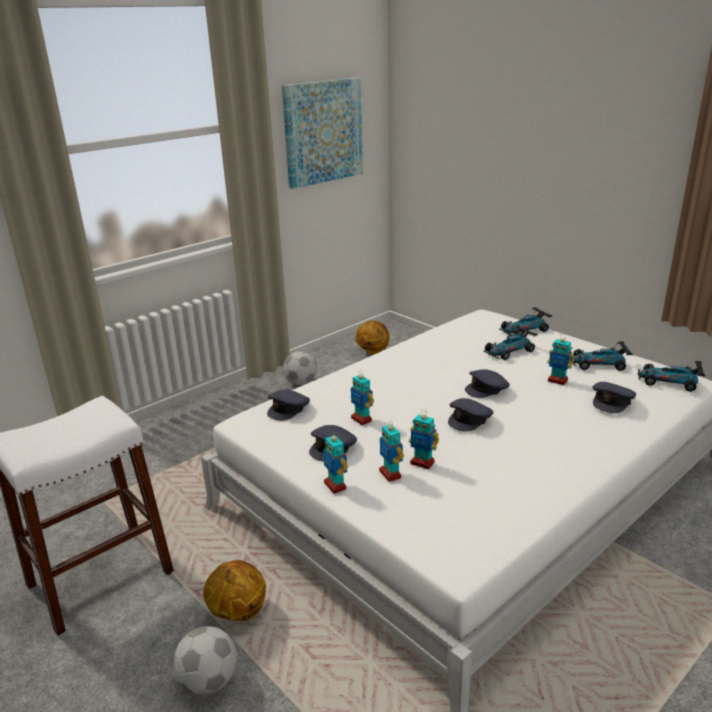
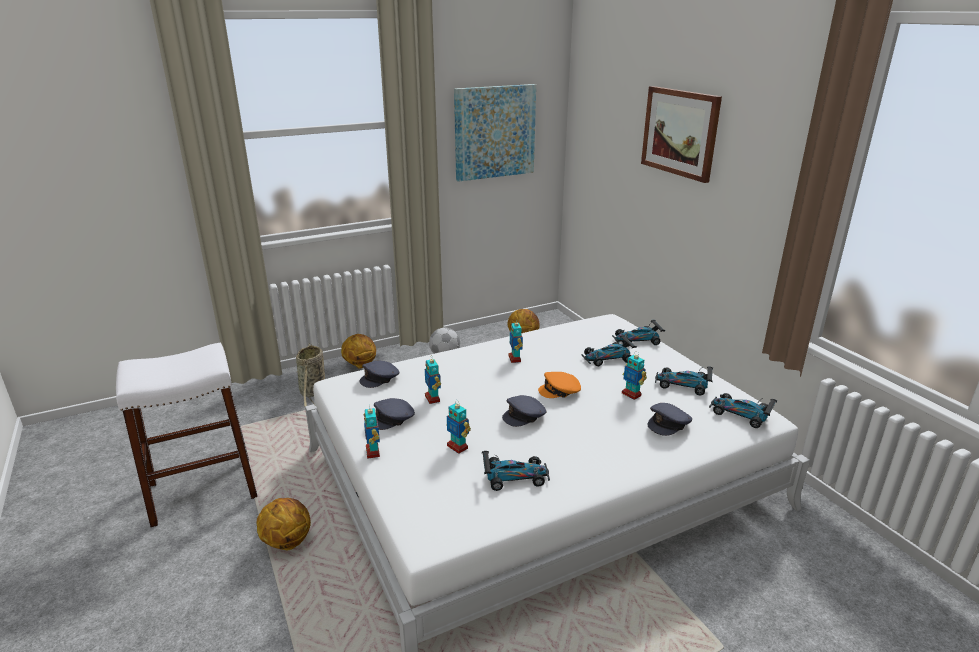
camera: 15 degrees right, 0 degrees up
(173, 446) = (313, 393): none -> basket
(209, 680) = (237, 591): football -> none
(211, 407) = (360, 365): none -> basketball
(390, 474) = (424, 451): toy robot -> toy robot (515, 359)
(487, 389) = (560, 391): grey cap -> orange cap
(501, 480) = (514, 476): none -> toy car
(538, 113) = (680, 132): none -> picture

